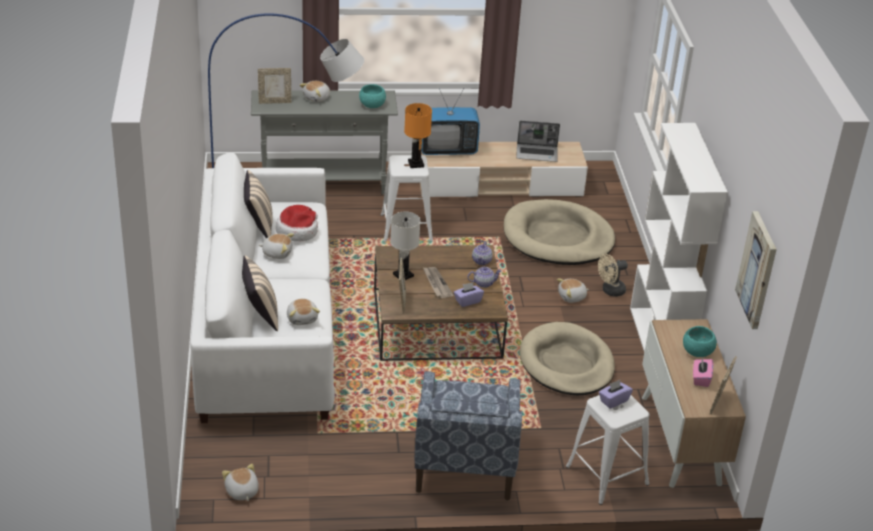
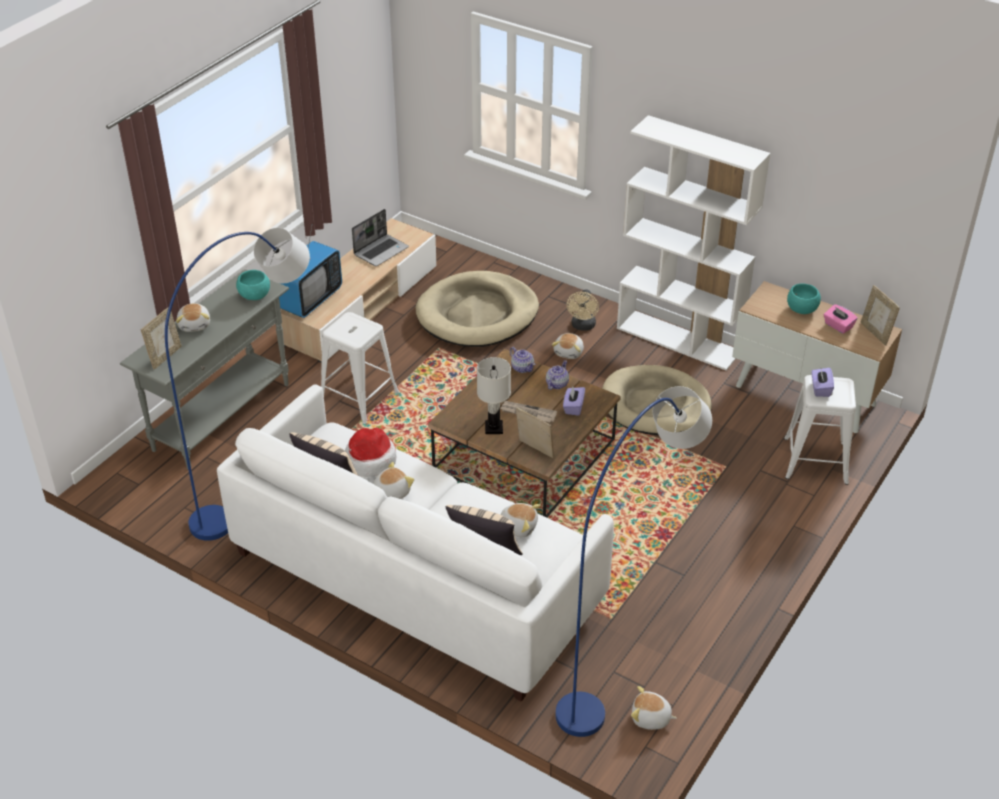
camera: 50 degrees left, 5 degrees up
(291, 454) = (625, 653): none -> blue floor lamp
(415, 164) = (357, 324): orange table lamp -> none
(464, 465) = (735, 540): blue armchair -> none
(757, 270) = (872, 198): picture -> none

